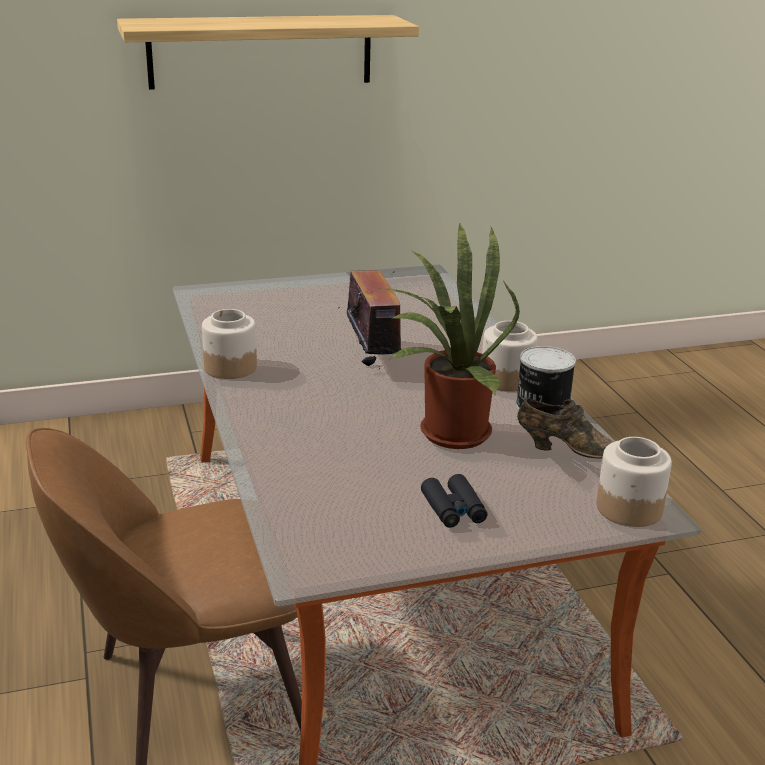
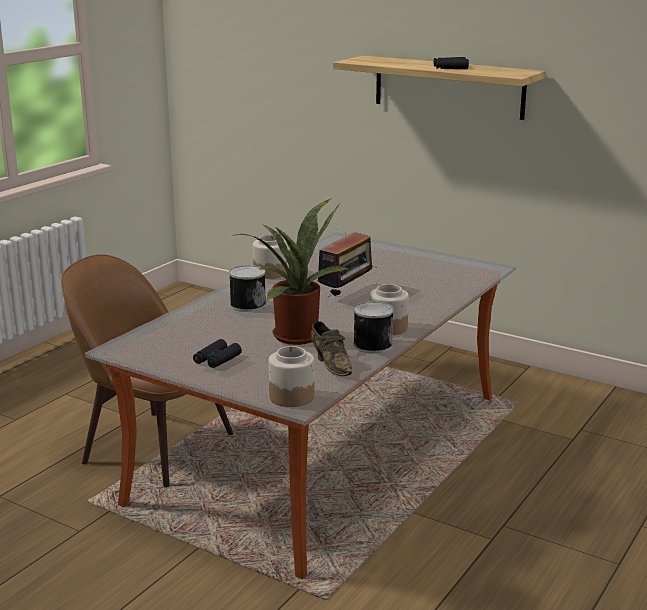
camera: 50 degrees right, 5 degrees down
(296, 22) = (450, 68): none -> black binoculars
(307, 420) = (247, 304): none -> can

